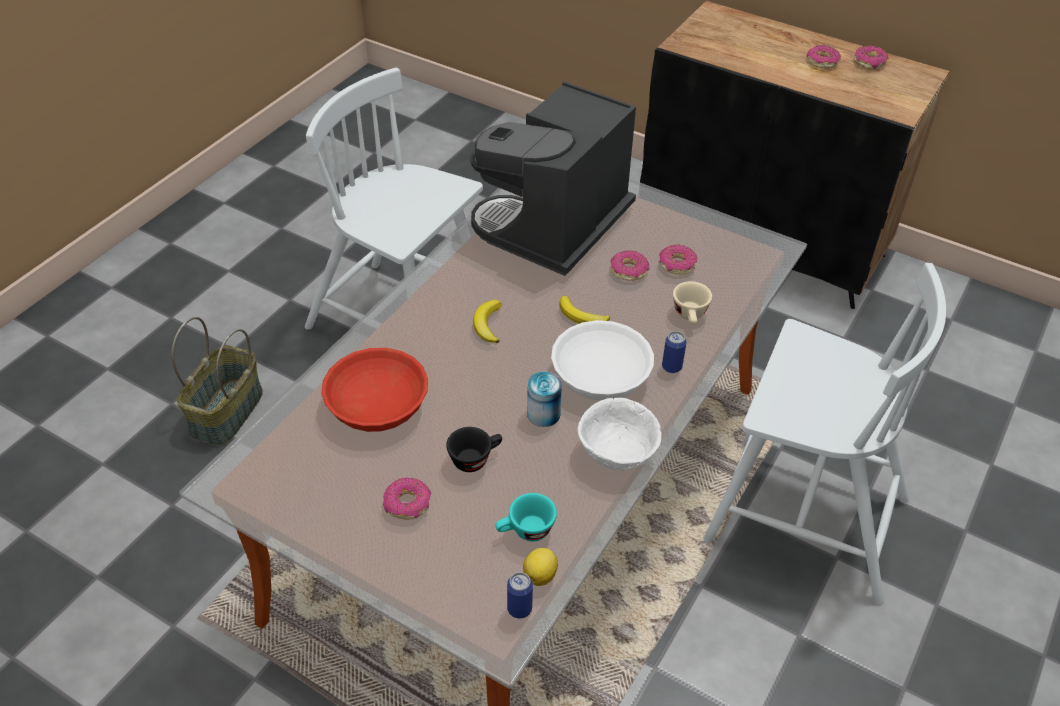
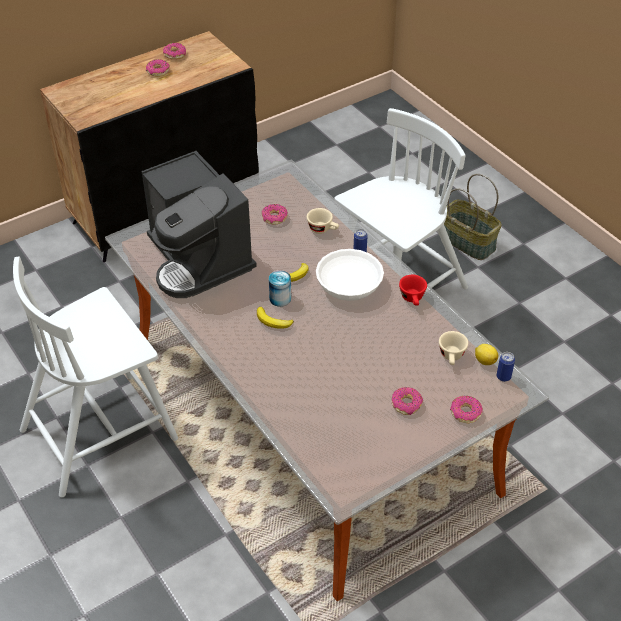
camera: 65 degrees left, 0 degrees up
(228, 413) = (123, 575): basket -> basket (468, 242)
(377, 404) = (314, 396): red bowl -> none
(475, 458) = (386, 362): black cup -> none
(525, 531) = (452, 357): turquoise cup -> beige cup
(543, 414) = (366, 320): can -> can (280, 298)
(617, 452) = (413, 299): white bowl -> red cup
(628, 270) = (265, 240): donut -> donut (465, 413)

